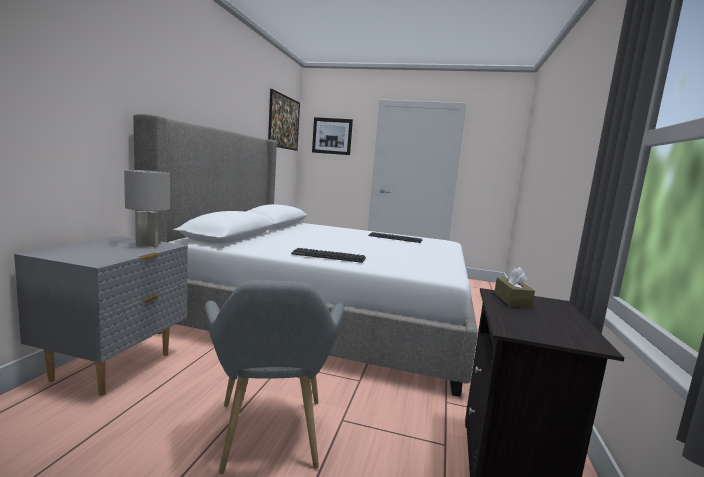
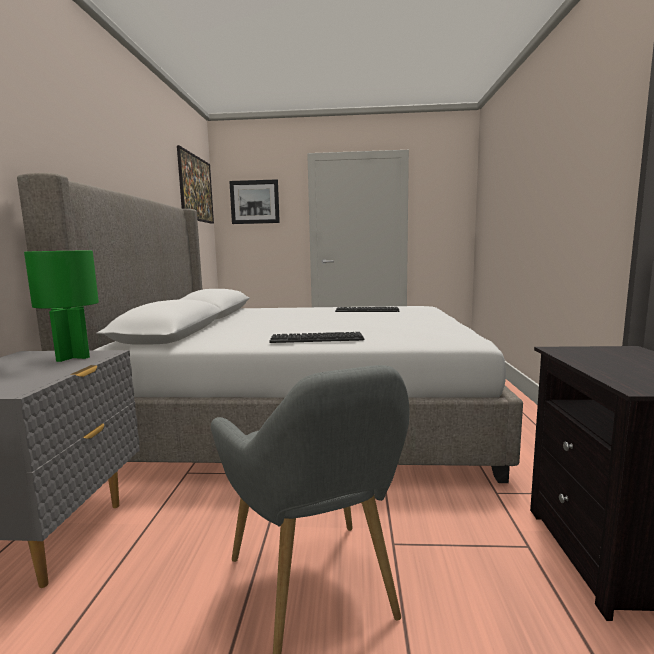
camera: 10 degrees left, 0 degrees up
(149, 245) = (74, 357): grey table lamp -> green table lamp
(512, 300) = (586, 354): brown tissue box -> none

